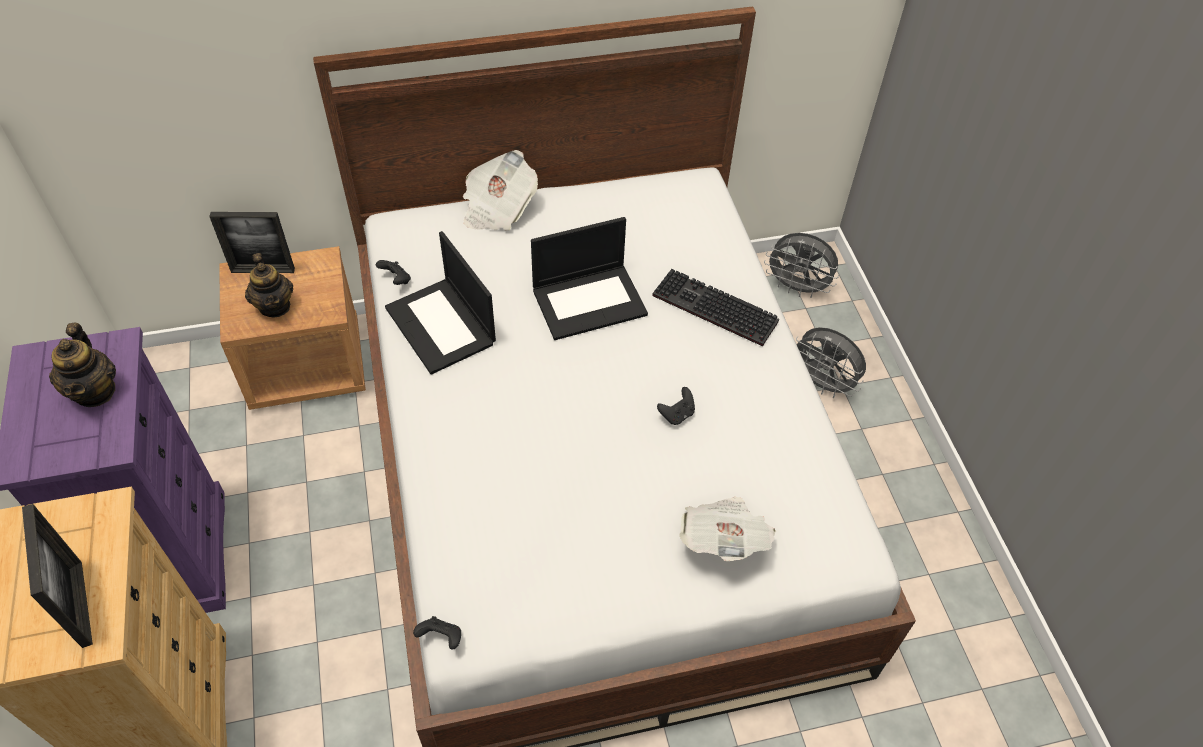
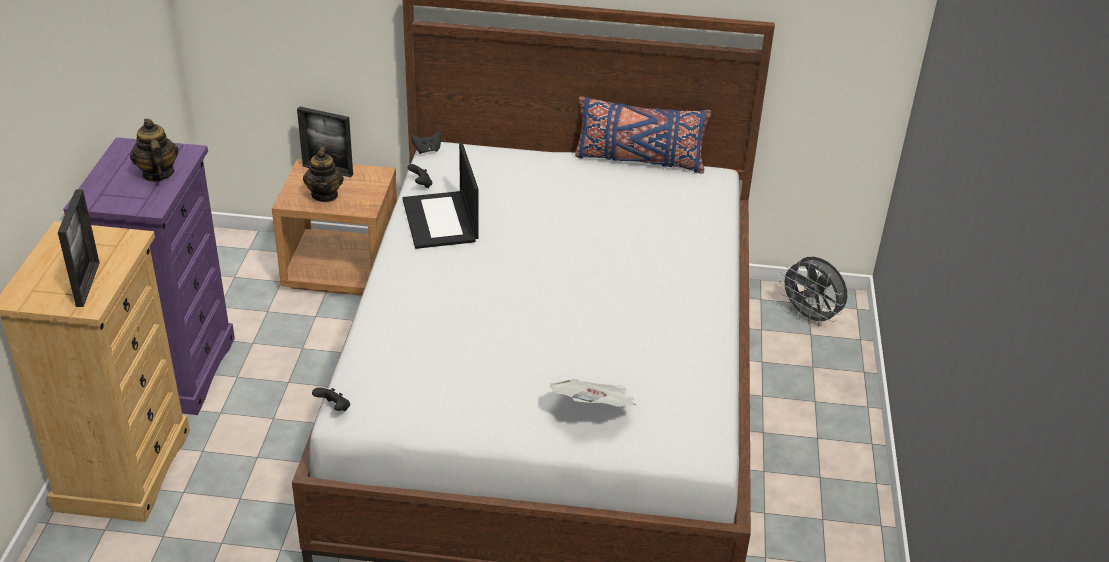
camera: 20 degrees right, 15 degrees down
(95, 391) = (157, 174): teapot -> teapot turned 150 degrees clockwise
(497, 208) = (529, 156): newspaper -> none
(590, 301) = (571, 232): laptop -> none
(615, 182) = (639, 160): none -> blue pillow
(677, 414) = (602, 321): black game controller -> black game controller (427, 150)
(711, 309) = (673, 261): keyboard -> none
(822, 384) = (796, 395): grey fan -> none

